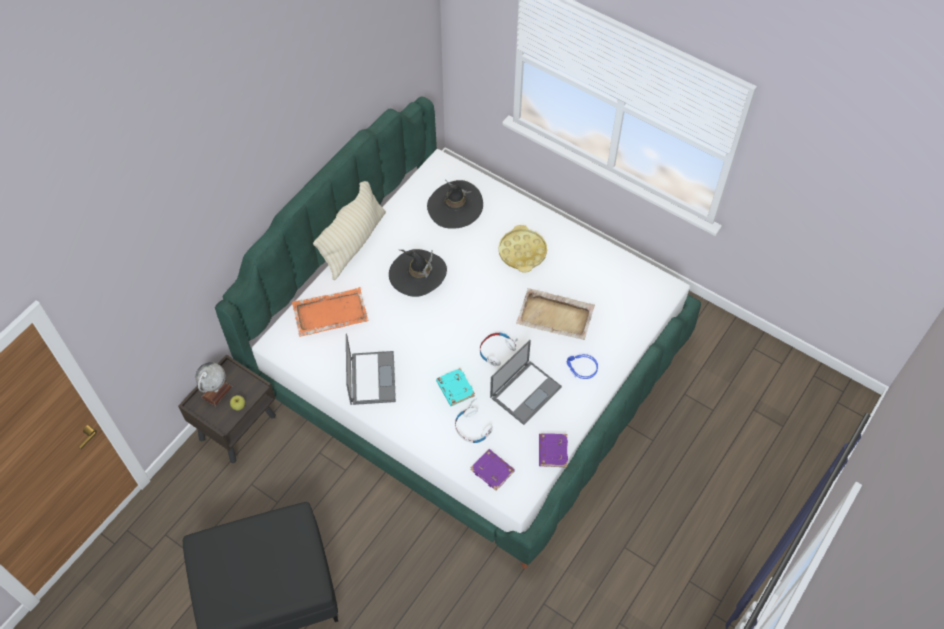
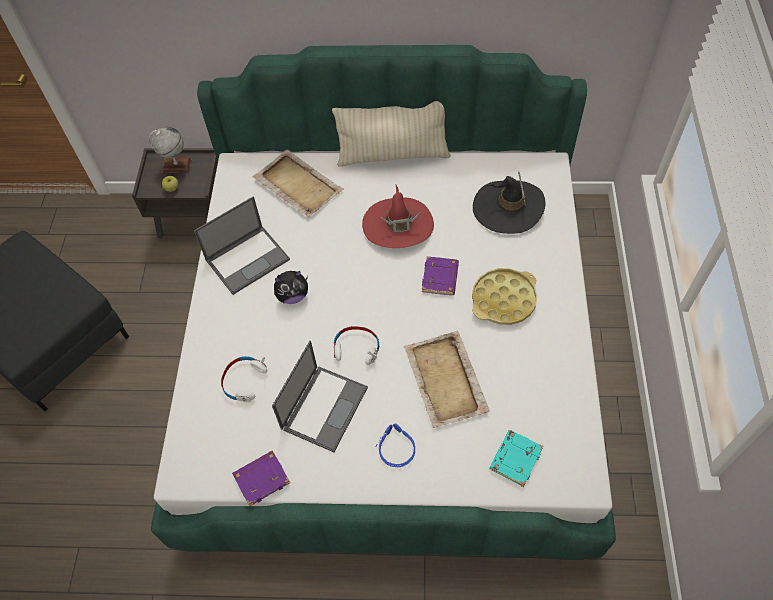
camera: 60 degrees right, 0 degrees up
(329, 313) = (297, 185): orange tray -> beige tray
(418, 274) = (398, 225): black hat -> red hat
(425, 366) = (292, 296): none -> plush toy
(454, 388) = (282, 337): turquoise book -> turquoise book (515, 458)
(493, 471) = (203, 432): purple book -> purple book (440, 278)
(526, 391) = (324, 407): laptop -> laptop turned 75 degrees counterclockwise

